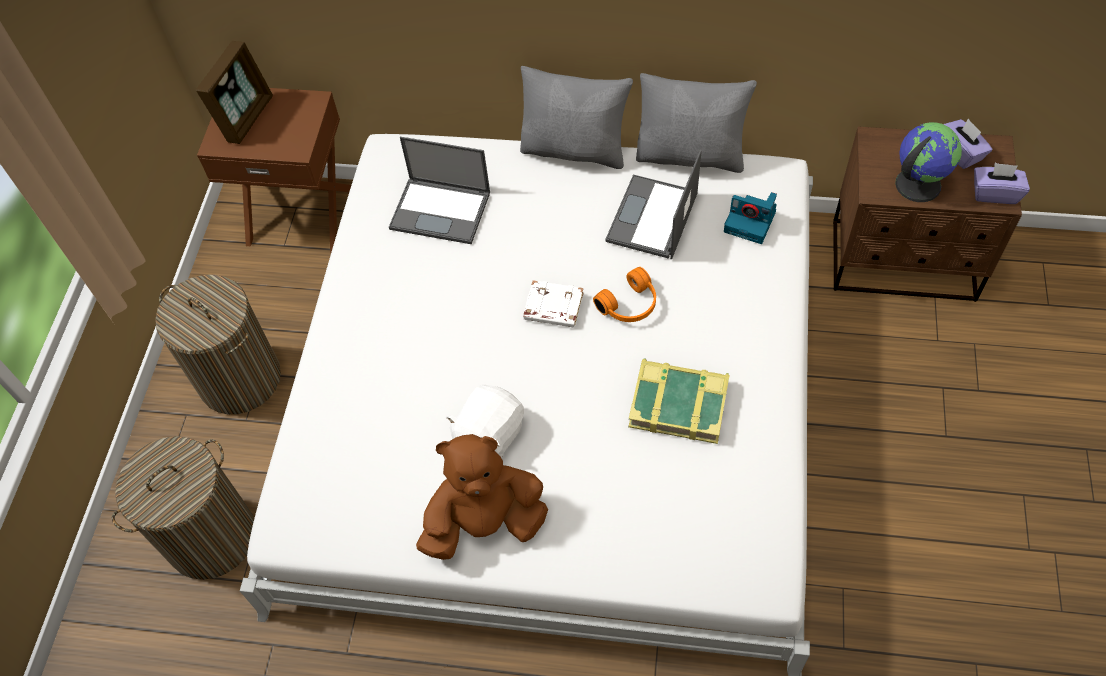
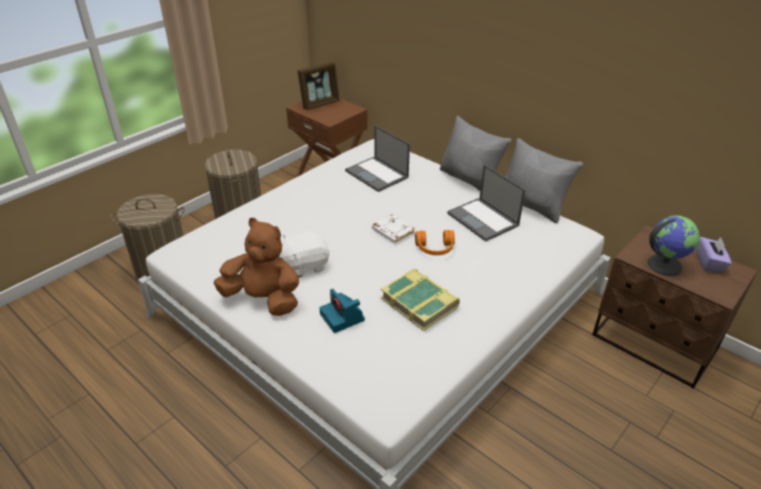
camera: 30 degrees right, 20 degrees down
(652, 218) = (483, 220): laptop -> laptop turned 90 degrees counterclockwise
(751, 222) = (541, 245): camera -> camera (343, 317)
(994, 193) = (719, 291): purple tissue box -> none

